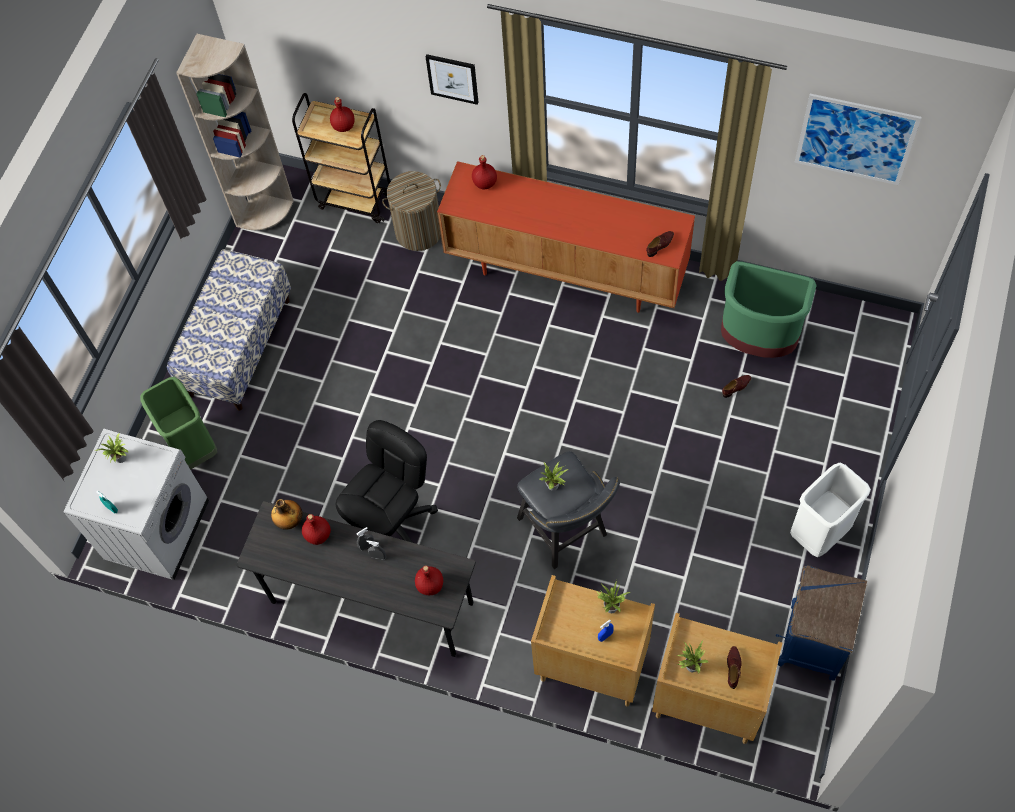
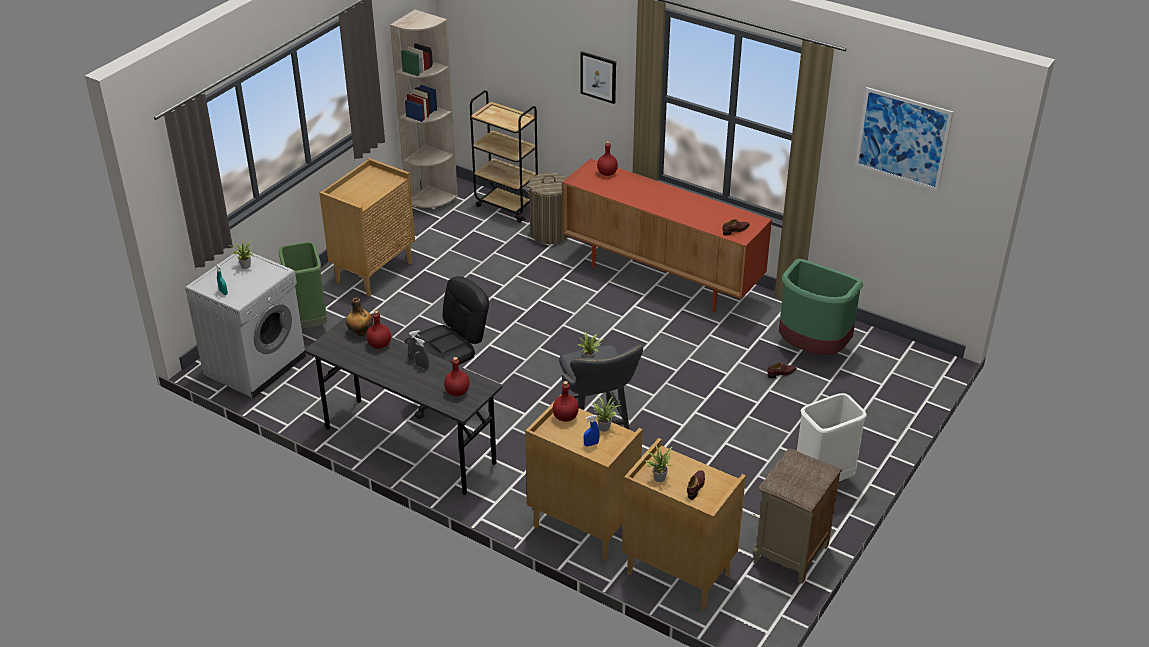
camera: 10 degrees right, 25 degrees down
(239, 347) = (374, 272): bench -> brown cabinet
(344, 126) = (509, 118): red bottle -> red bottle (566, 417)
(810, 642) = (789, 553): blue nightstand -> beige nightstand

